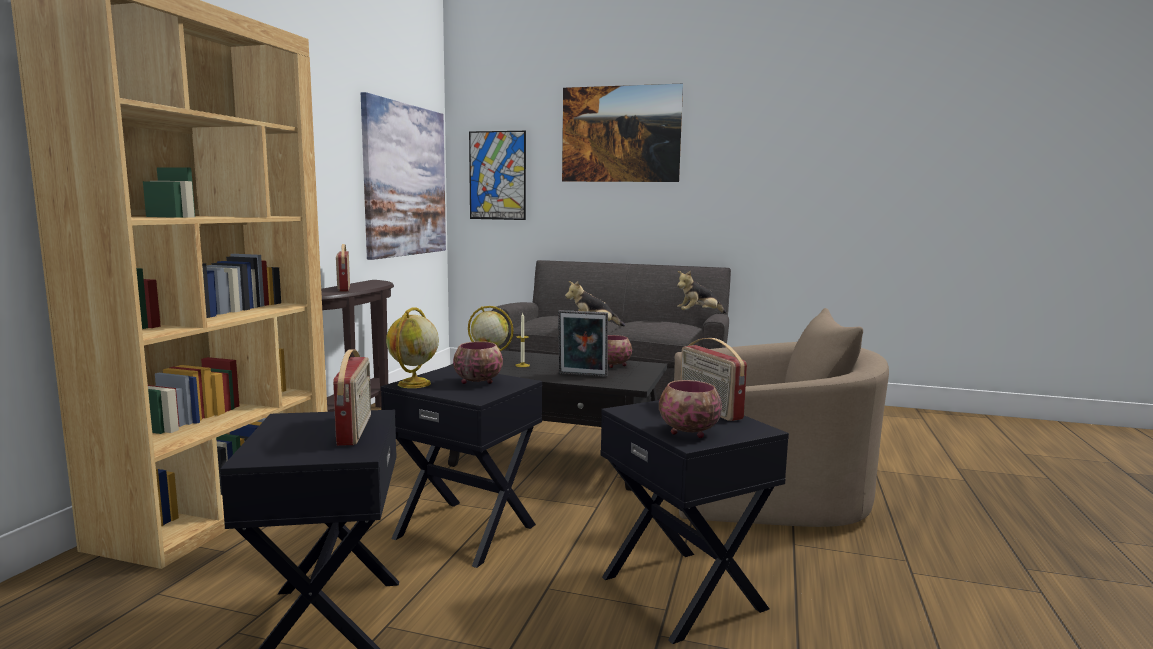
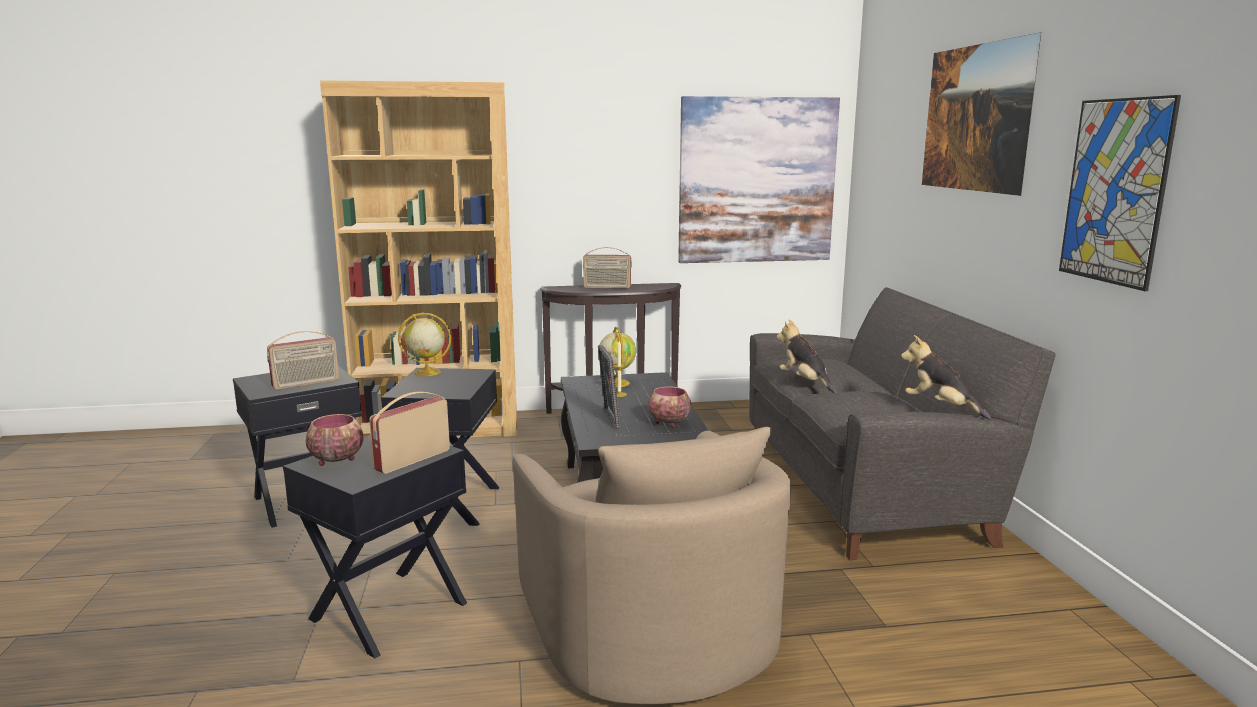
camera: 65 degrees right, 5 degrees up
(343, 288) = (607, 287): radio -> radio turned 135 degrees counterclockwise
(477, 382) = (447, 384): bowl -> none
(497, 175) = (879, 173): picture -> picture (1115, 191)

